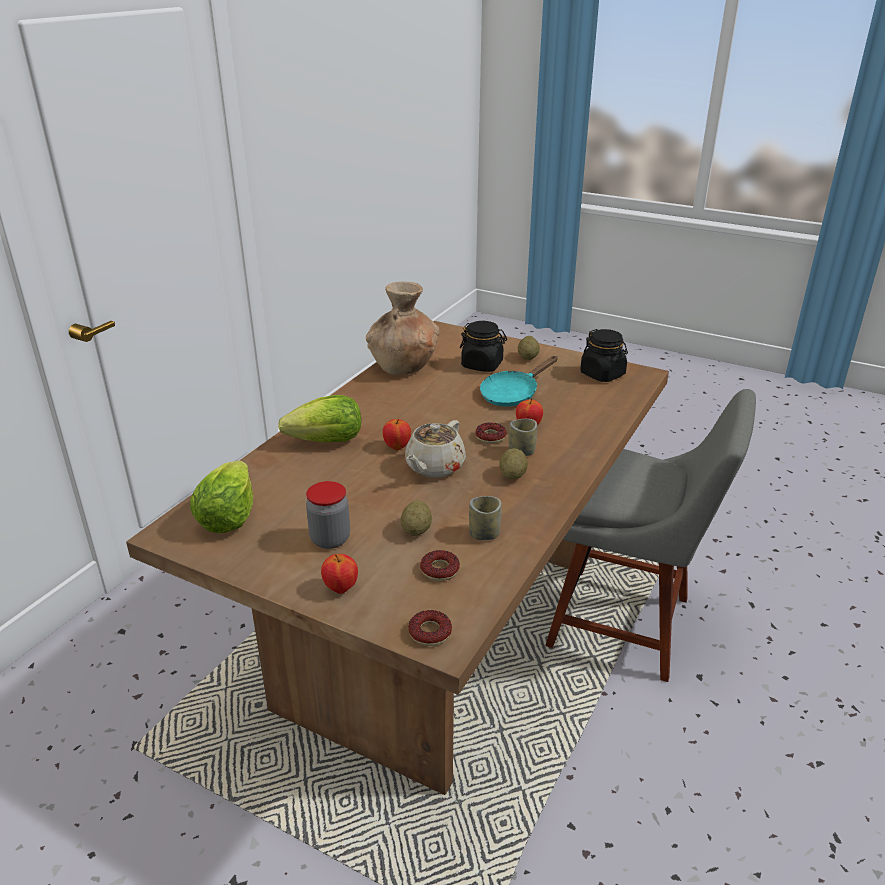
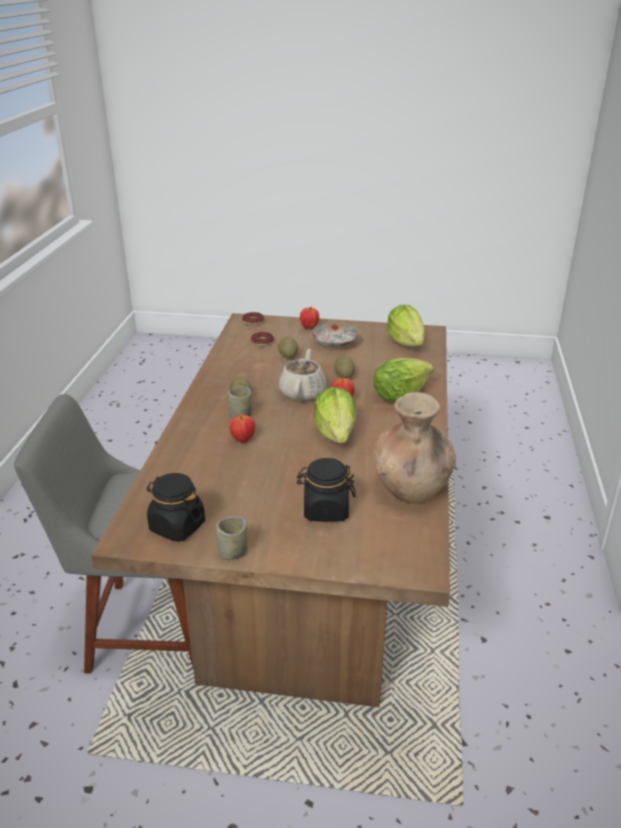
camera: 160 degrees right, 0 degrees up
(330, 539) = (335, 344): jar -> plate
(431, 415) = (336, 434): none -> lettuce
(484, 534) = (245, 361): cup -> cup (233, 552)
(490, 437) = (272, 424): donut -> none
(513, 394) = (272, 474): turquoise frying pan -> none
(528, 357) = (276, 537): potato -> potato (344, 376)

